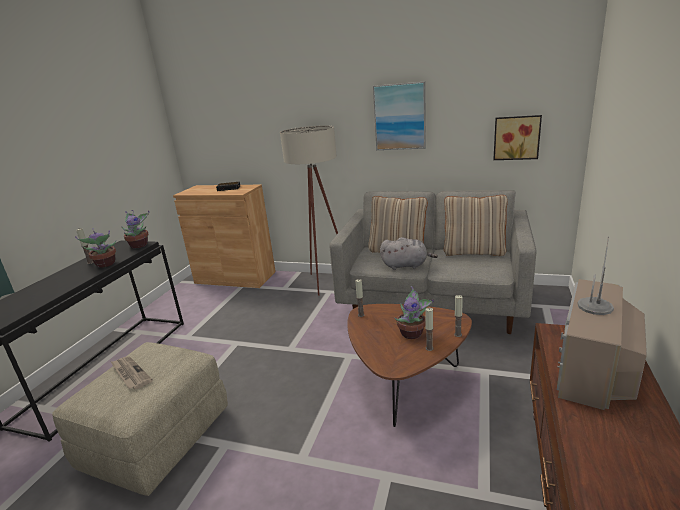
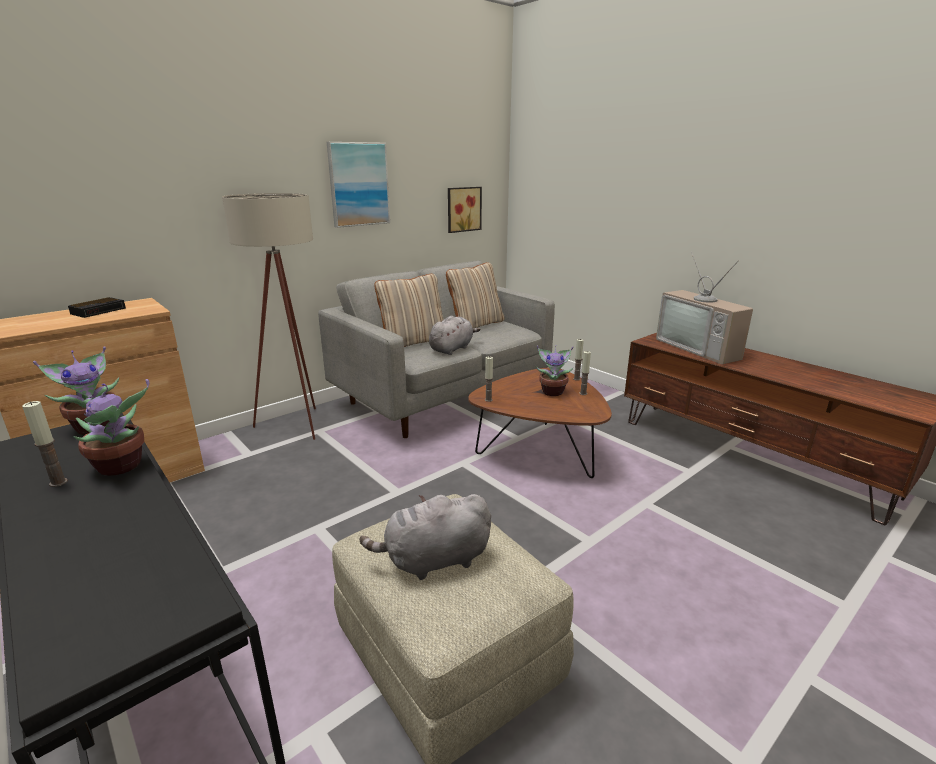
camera: 60 degrees left, 0 degrees up
(130, 374) = (433, 560): newspaper -> grey plush toy

